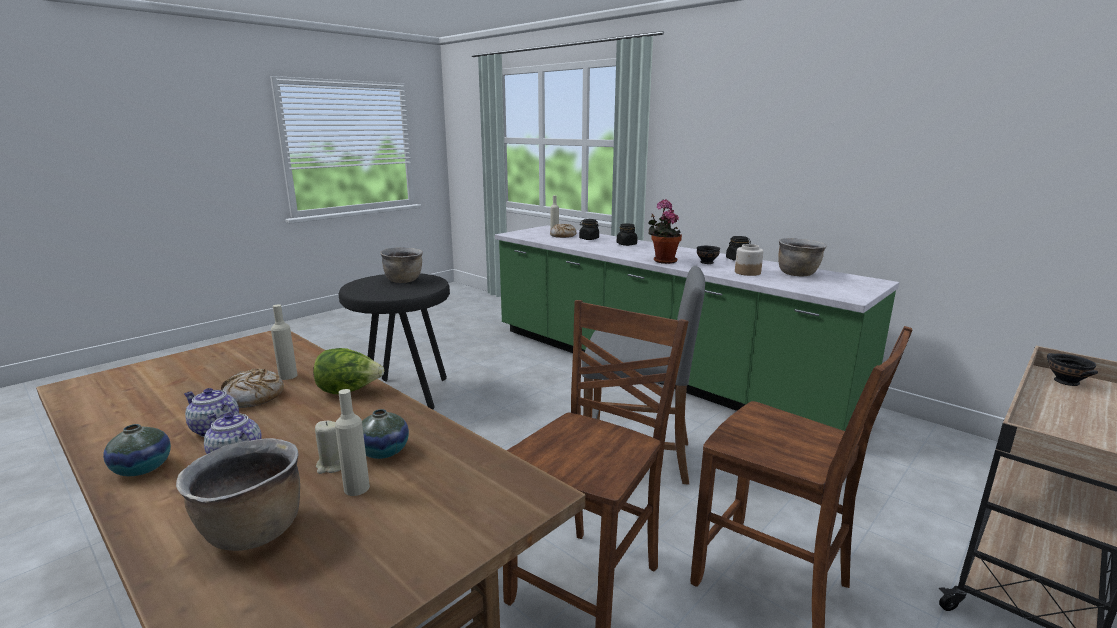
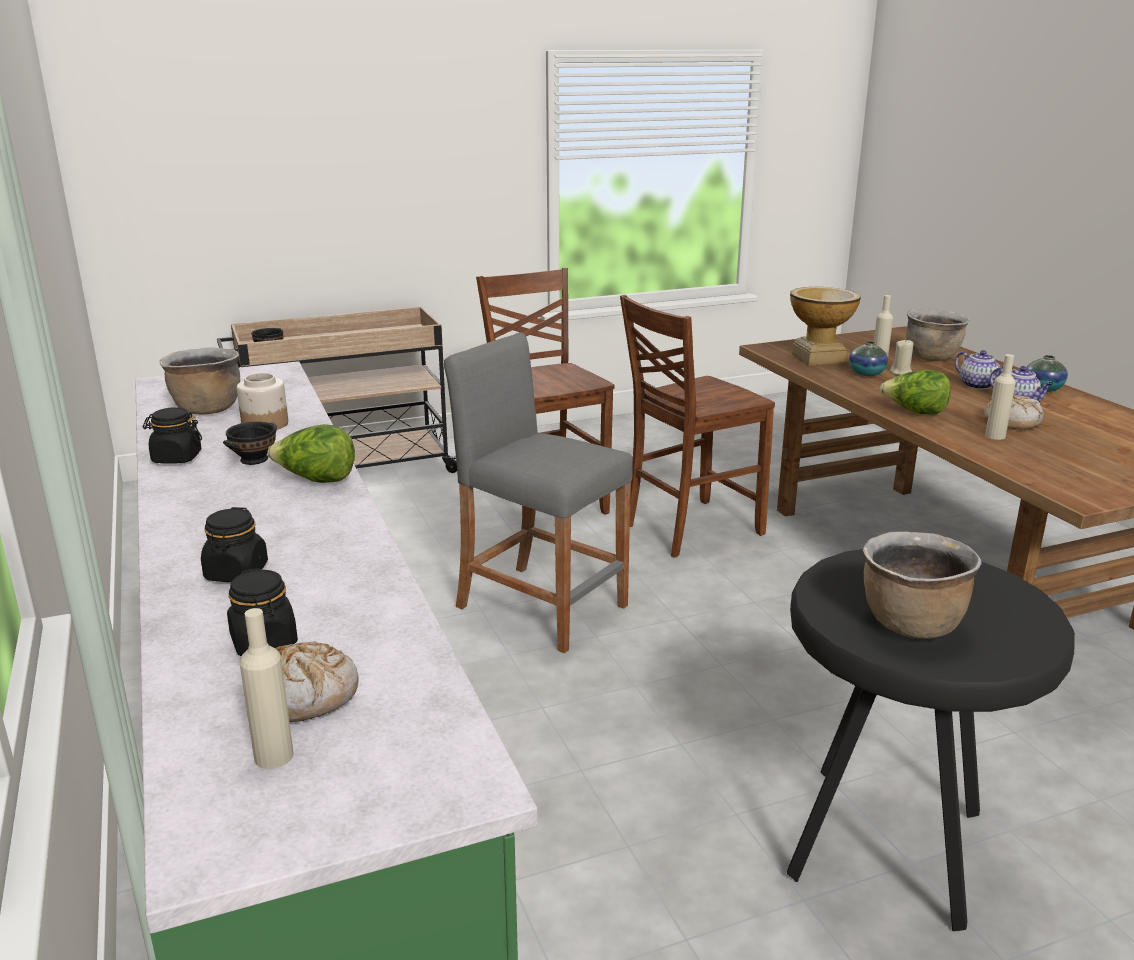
camera: 155 degrees left, 5 degrees up
(451, 479) = (818, 358): none -> vase
(663, 261) = (316, 480): potted plant -> lettuce

